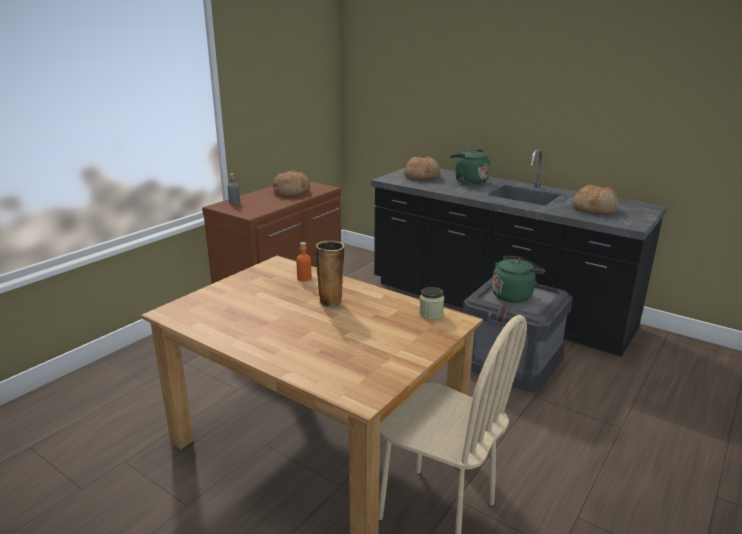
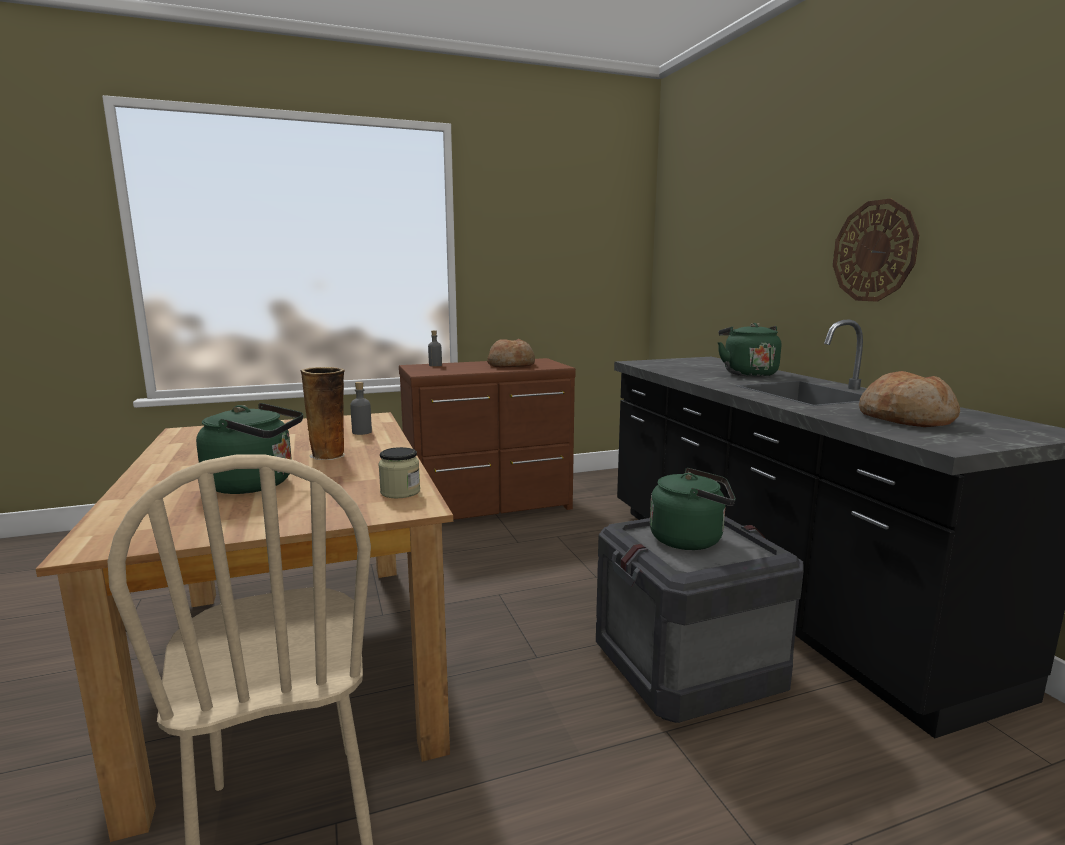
camera: 35 degrees right, 10 degrees down
(304, 278) = (362, 432): orange bottle -> grey bottle
(344, 335) = (256, 484): none -> green kettle
(422, 176) = (689, 364): bread -> none
(540, 105) = (874, 251): none -> wall clock

